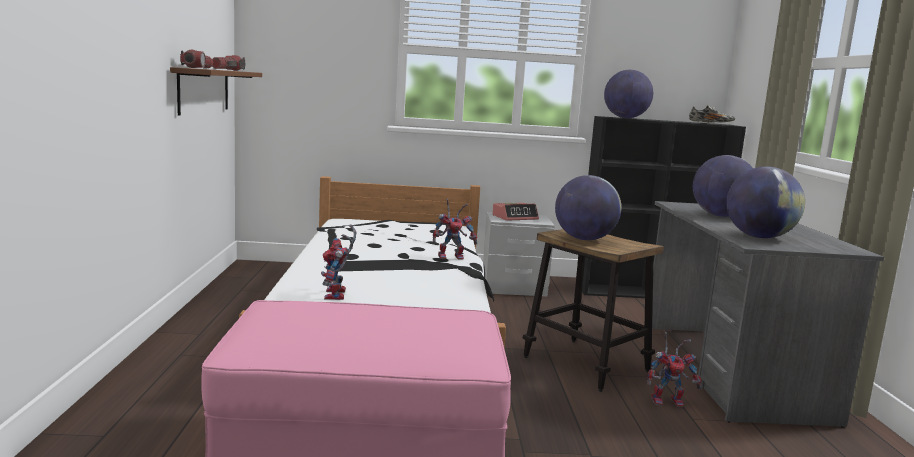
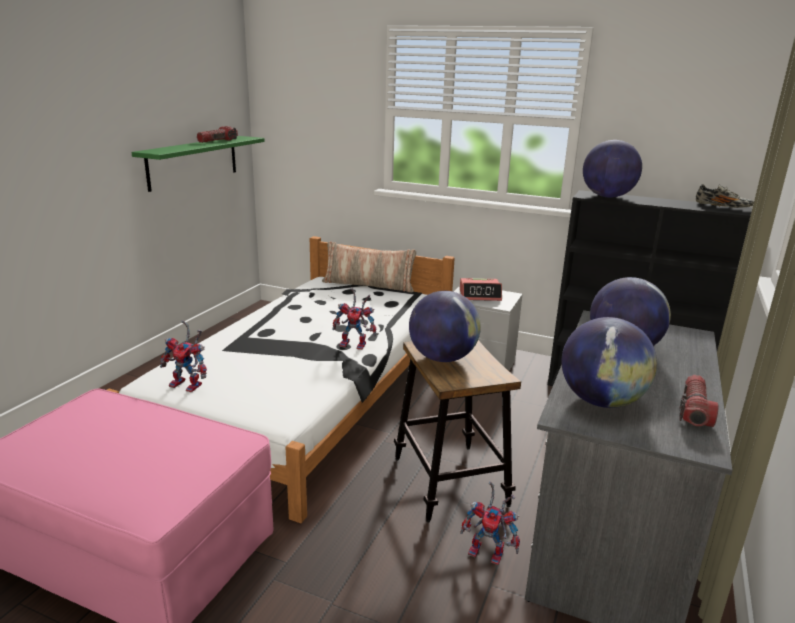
camera: 25 degrees right, 10 degrees up
(198, 68) = (165, 149): flashlight -> flashlight (694, 410)
(204, 90) = (193, 162): brown shelf -> green shelf
(337, 296) = (189, 385): toy robot -> toy robot turned 90 degrees counterclockwise
(394, 220) = (369, 285): none -> pillow

